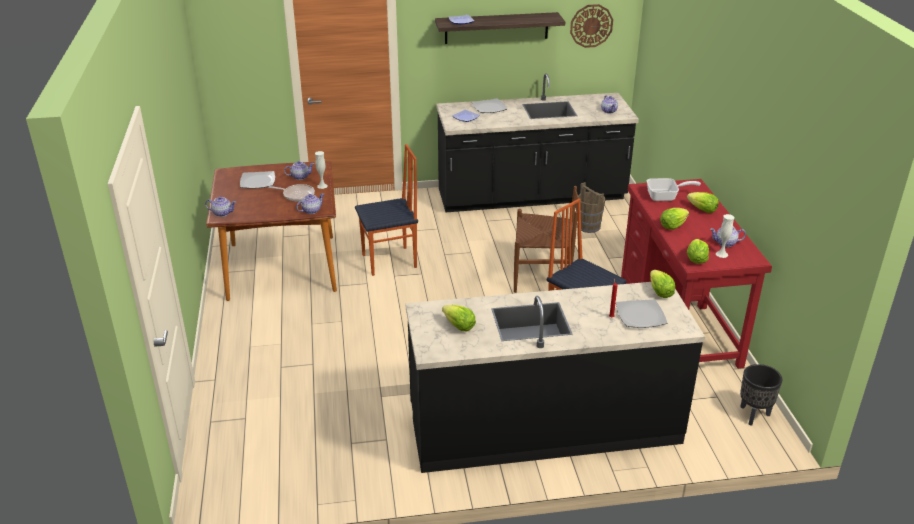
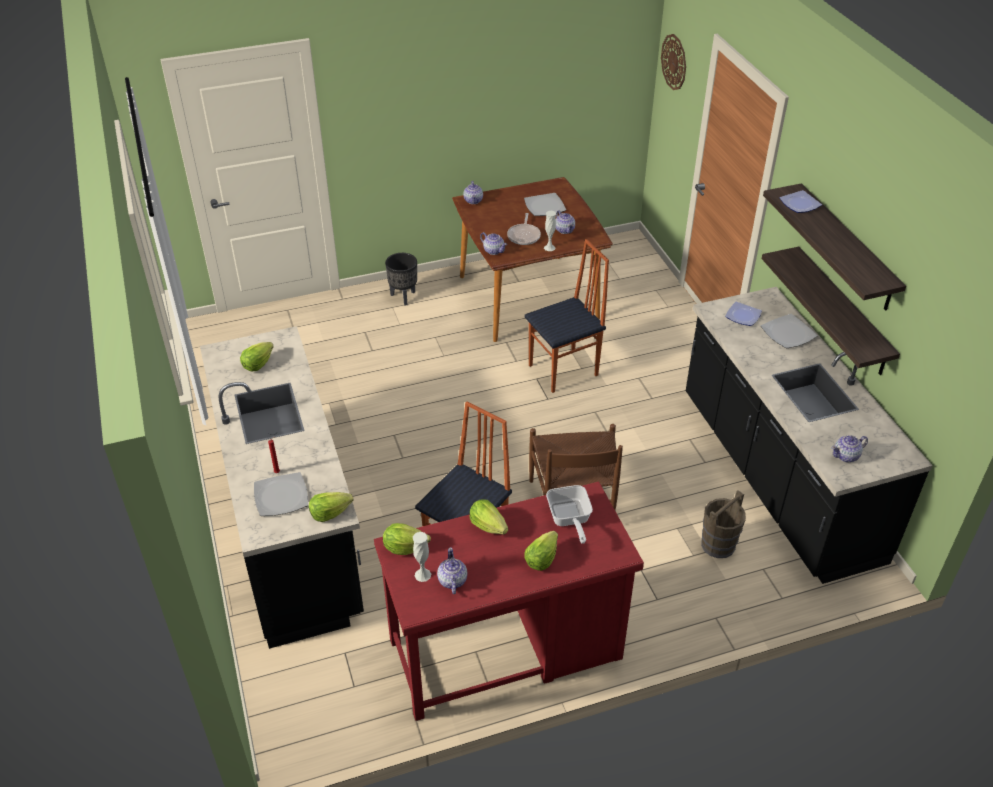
camera: 80 degrees right, 10 degrees up
(390, 261) = (564, 371): chair -> chair turned 90 degrees counterclockwise
(508, 69) = (842, 312): none -> shelf
(591, 25) = (934, 340): wall clock -> wall clock (674, 62)
(753, 415) = (322, 724): black planter -> black planter (404, 297)

